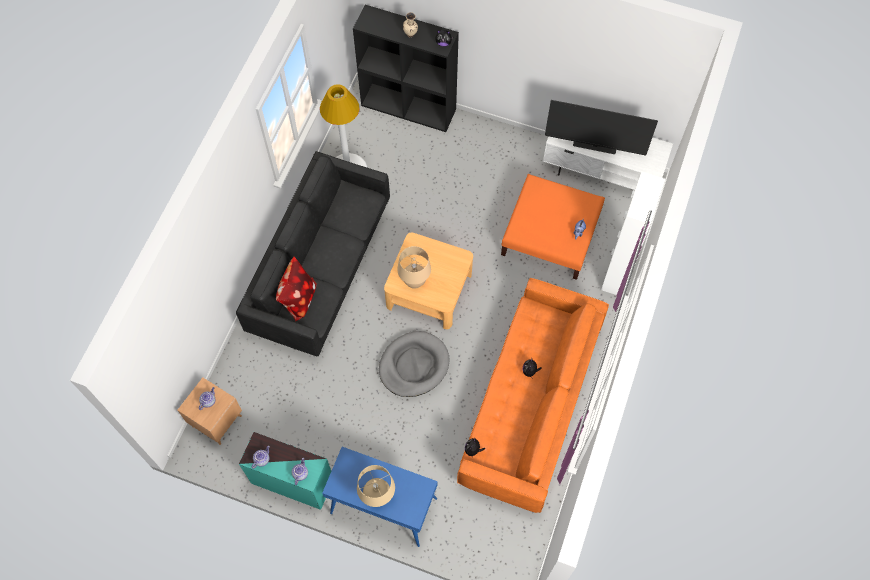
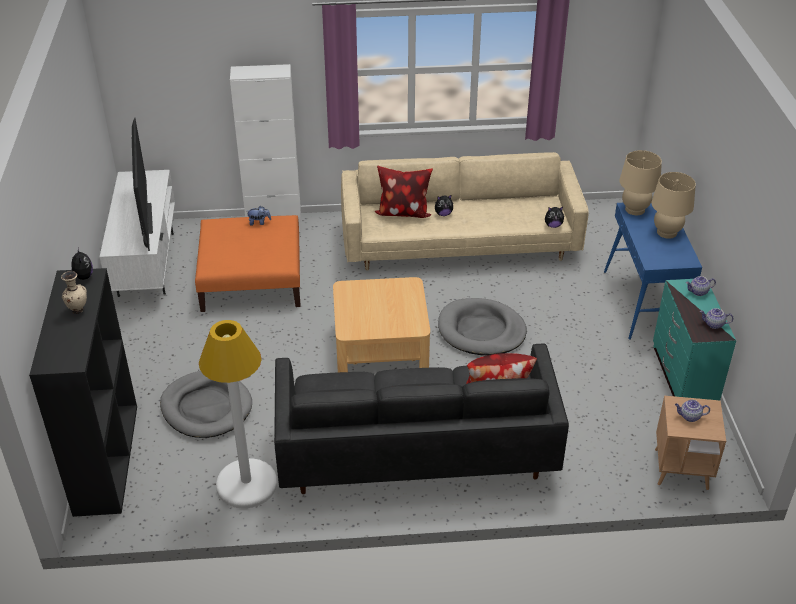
camera: 115 degrees left, 25 degrees down
(414, 281) = (400, 314): beige table lamp -> beige table lamp (635, 209)
(425, 168) = (206, 407): none -> grey dog bed
(530, 403) = (459, 242): orange sofa -> beige sofa
(546, 341) = (403, 212): none -> pillow

